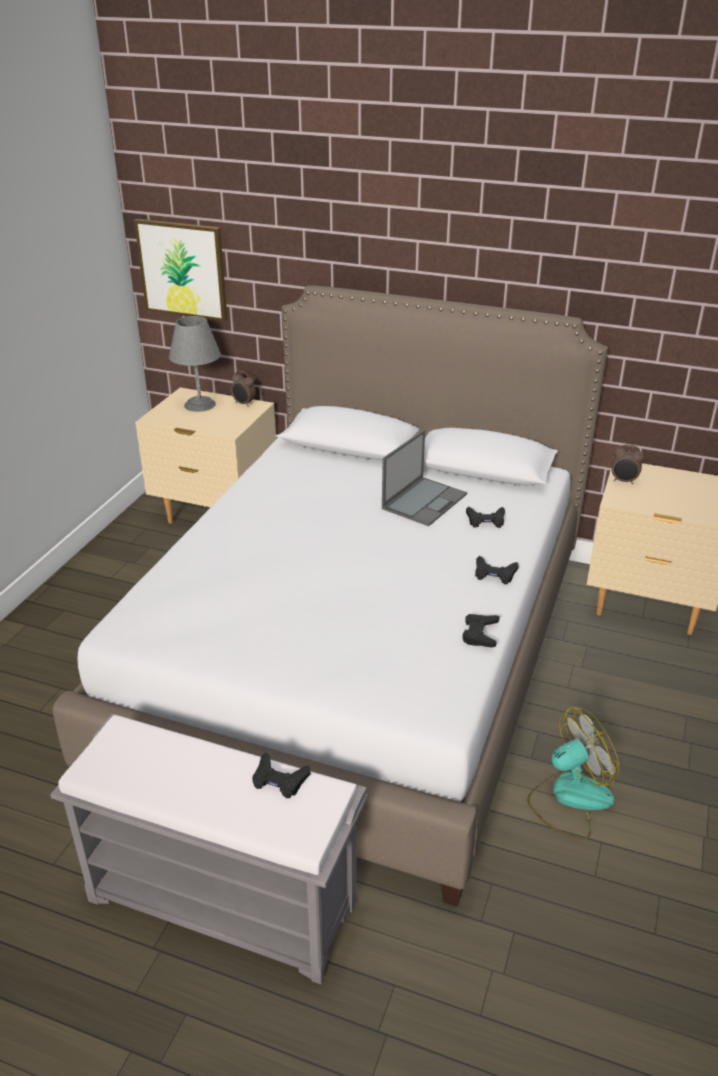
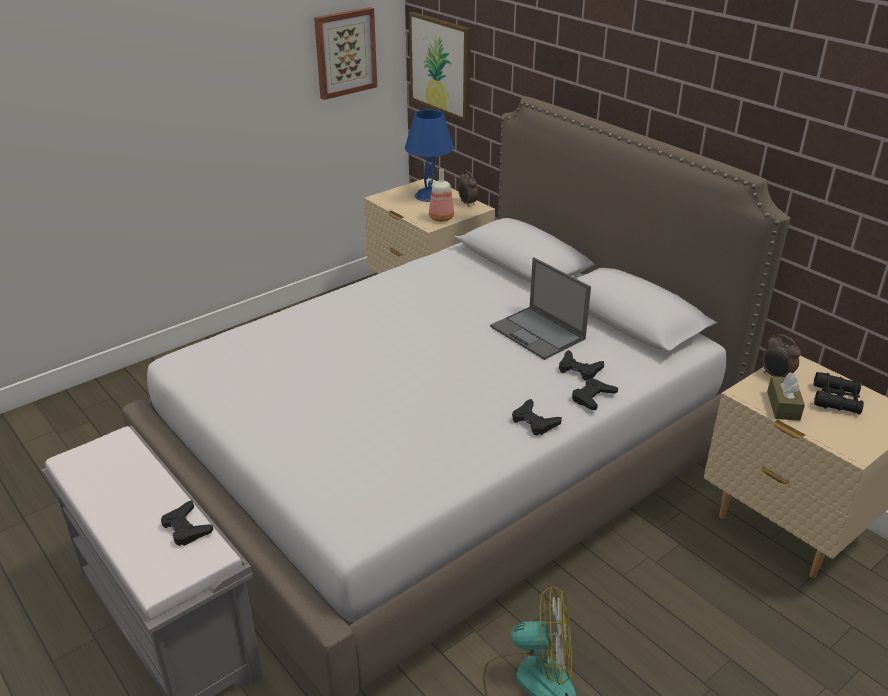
camera: 30 degrees right, 0 degrees up
(83, 272) = (345, 52): none -> picture
(199, 404) = (429, 195): grey table lamp -> blue table lamp
(232, 423) = (440, 218): none -> bottle
(424, 501) = (538, 333): laptop -> laptop turned 75 degrees clockwise
(480, 634) = (462, 471): black game controller -> black game controller (592, 397)
(649, 501) = (783, 406): none -> brown tissue box
(676, 485) = (836, 399): none -> black binoculars

